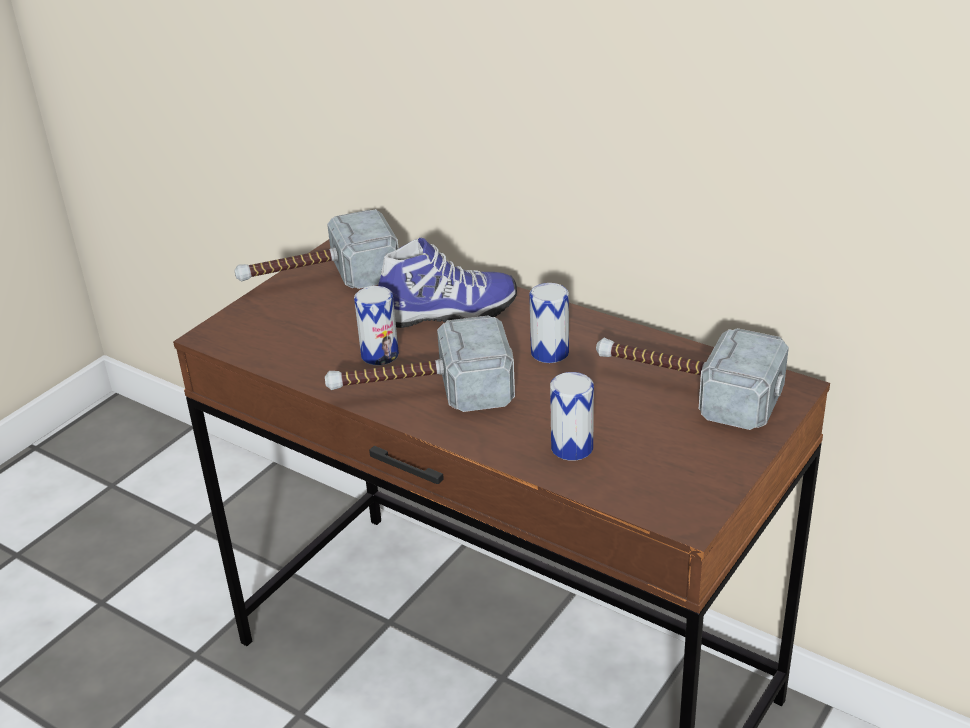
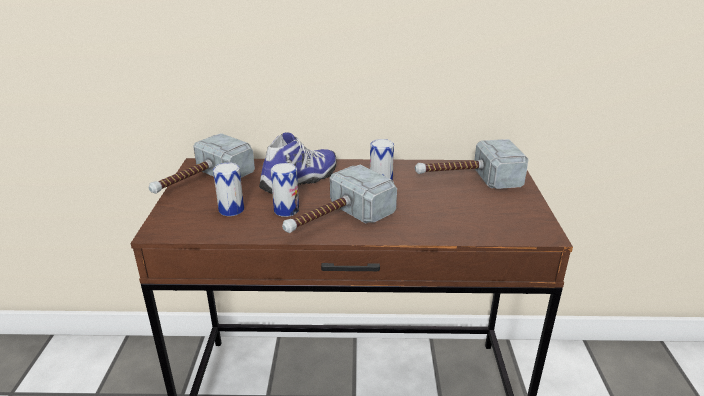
camera: 35 degrees left, 5 degrees down
(572, 447) = (450, 221): can -> can (231, 210)

